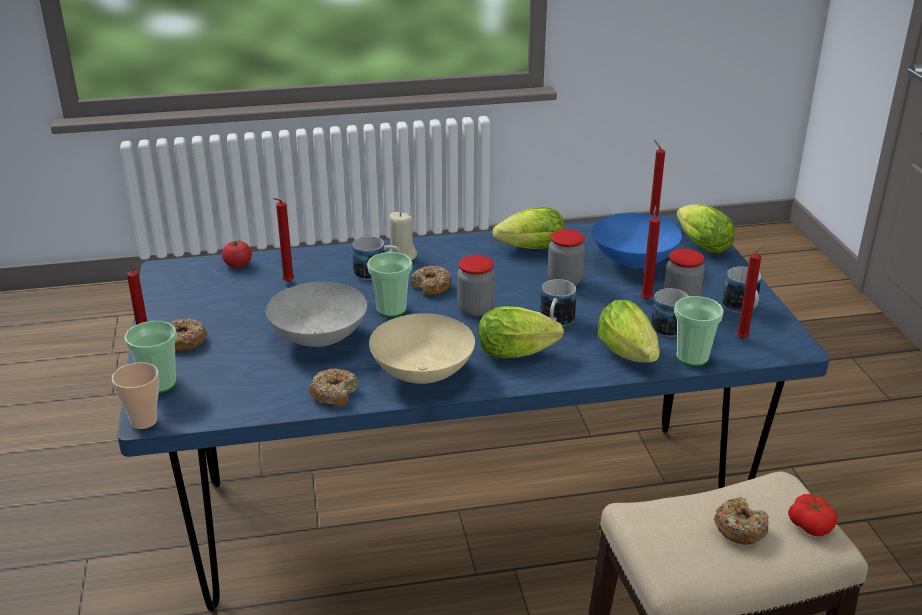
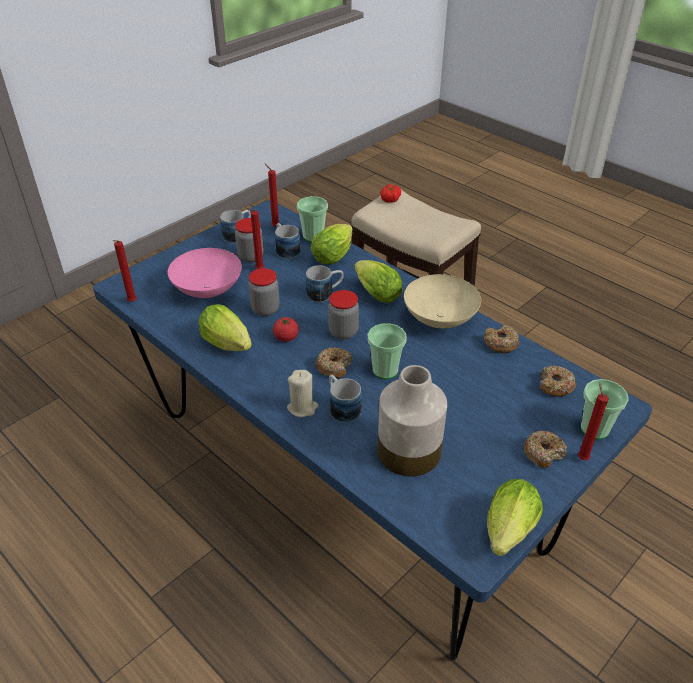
camera: 125 degrees left, 10 degrees up
(144, 421) = (627, 407): cup -> none
(238, 265) = (415, 507): tomato -> tomato (286, 337)
(287, 283) = (409, 451): red candle -> beige vase
(320, 339) = (458, 383): grey bowl -> none
(632, 261) = (208, 291): blue bowl -> pink bowl
(699, 244) = (155, 272): lettuce -> lettuce (507, 534)
(740, 528) = (411, 215): donut -> donut (555, 386)

